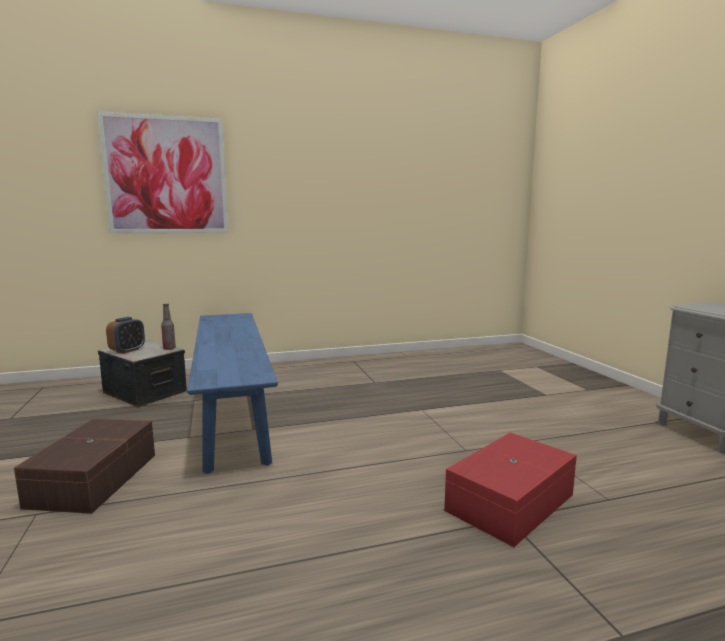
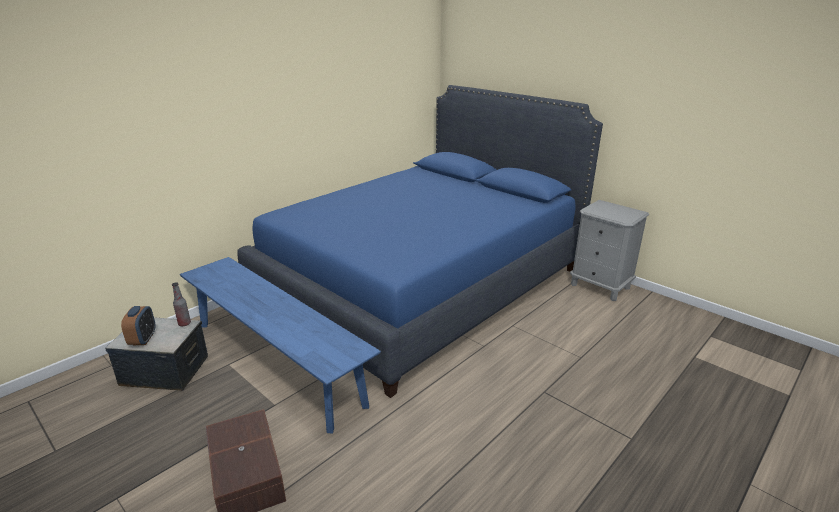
camera: 30 degrees left, 15 degrees up
(166, 175) = (113, 134): picture -> none
(446, 386) = (423, 284): none -> blue bed
(507, 502) = (535, 379): red storage box -> none

